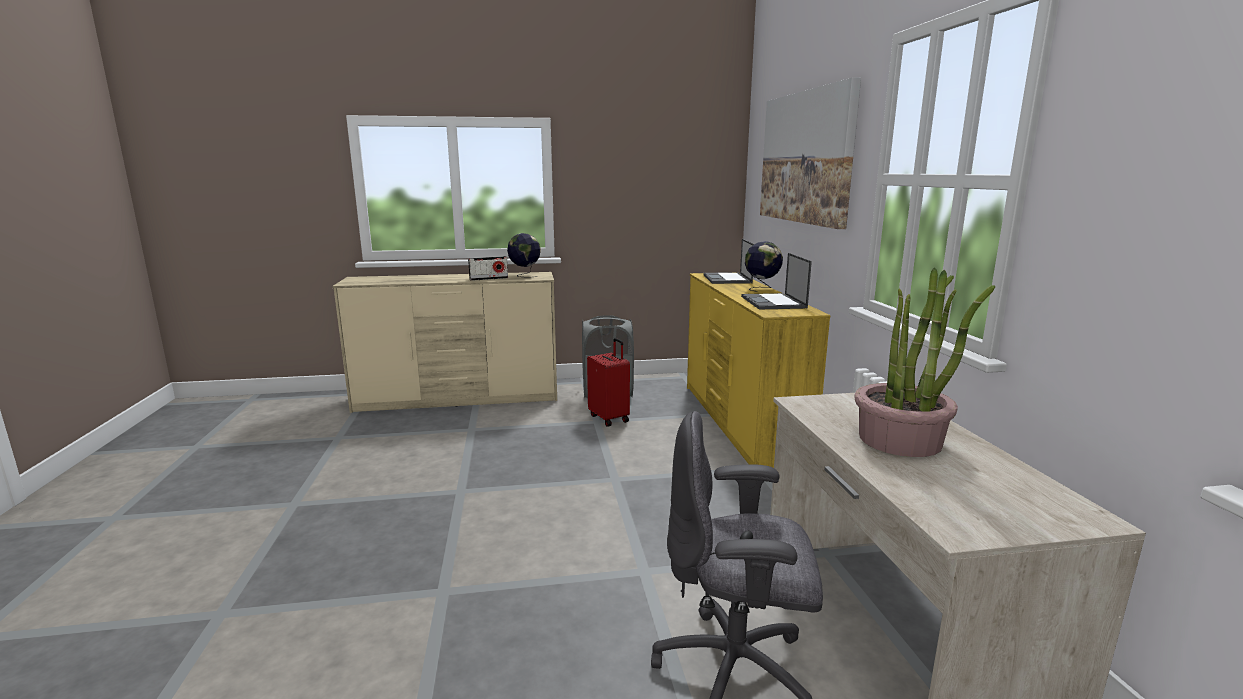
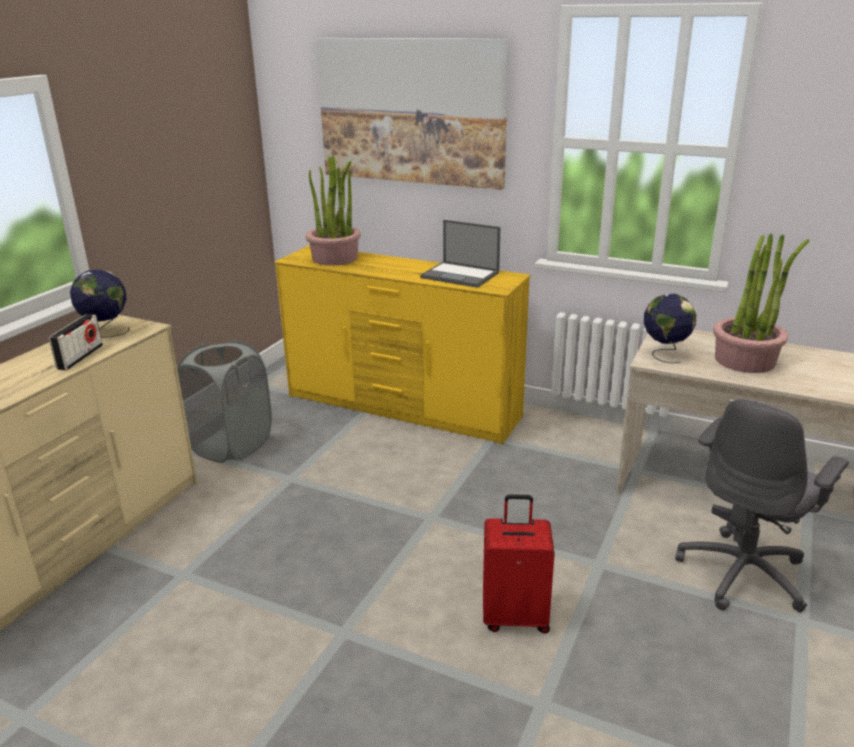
camera: 55 degrees left, 10 degrees up
(610, 418) = (294, 467): red suitcase -> red suitcase (515, 616)
(727, 279) = (335, 258): laptop -> potted plant
(761, 289) = (401, 261): globe -> globe (664, 354)

